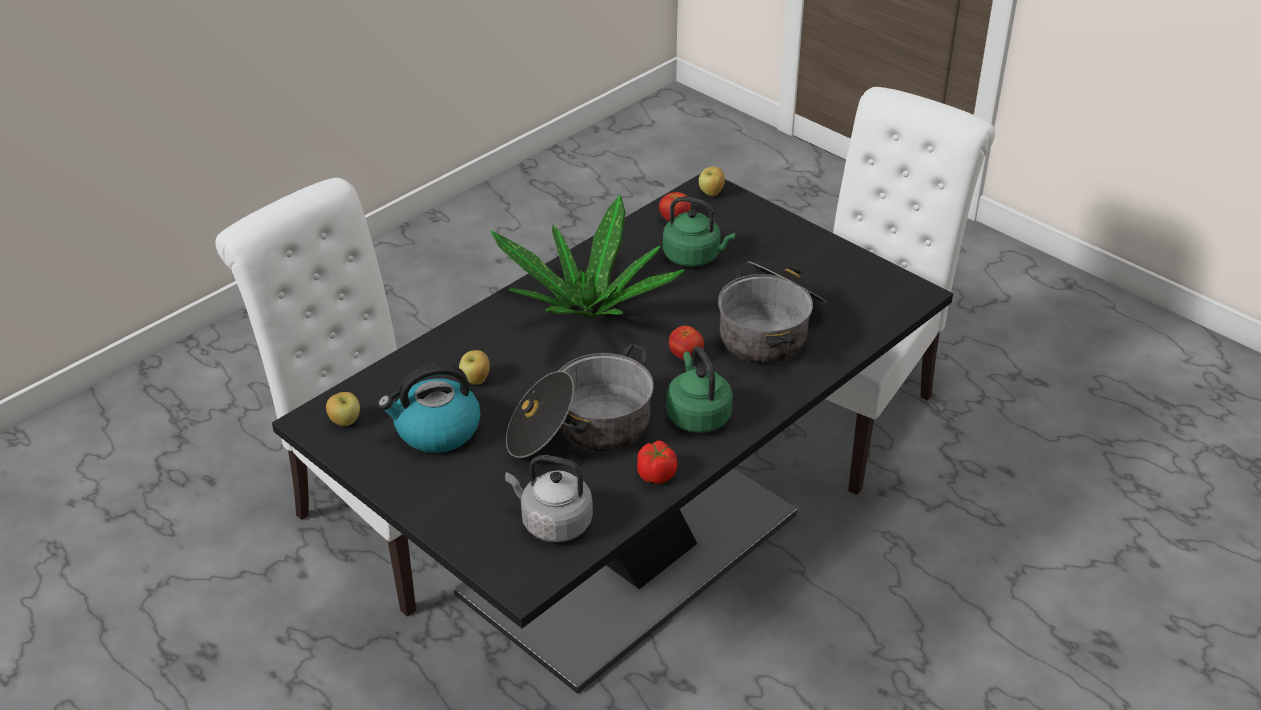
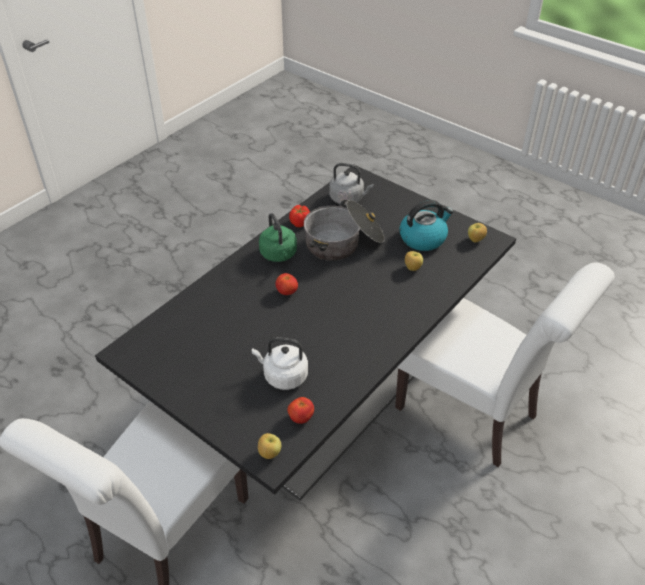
camera: 175 degrees right, 5 degrees up
(587, 308) = (356, 324): potted plant -> none
(694, 257) = (283, 376): green kettle -> white kettle
(771, 329) = (230, 315): cooking pot -> none

